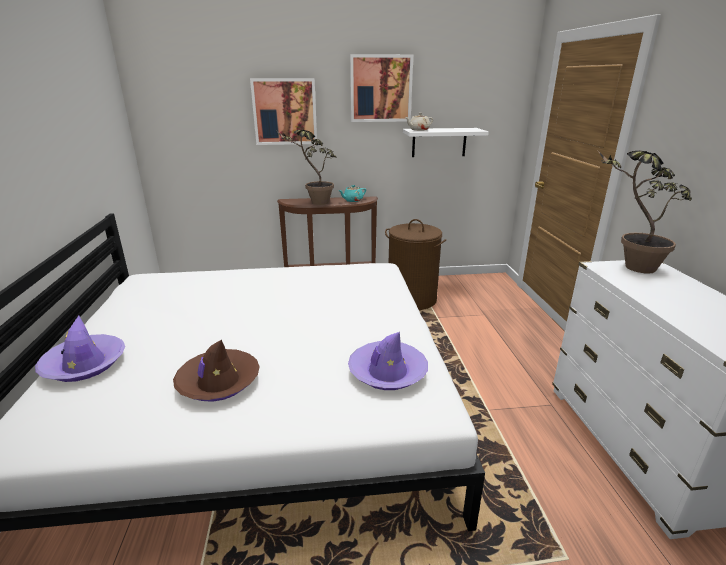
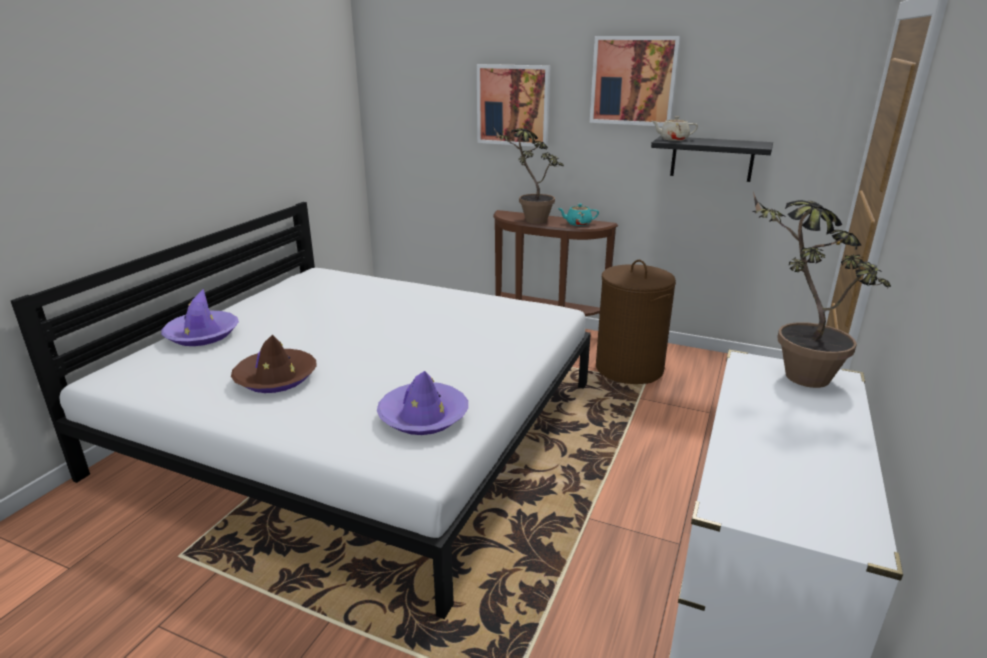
camera: 30 degrees right, 0 degrees up
(439, 142) = (712, 158): white shelf -> black shelf

